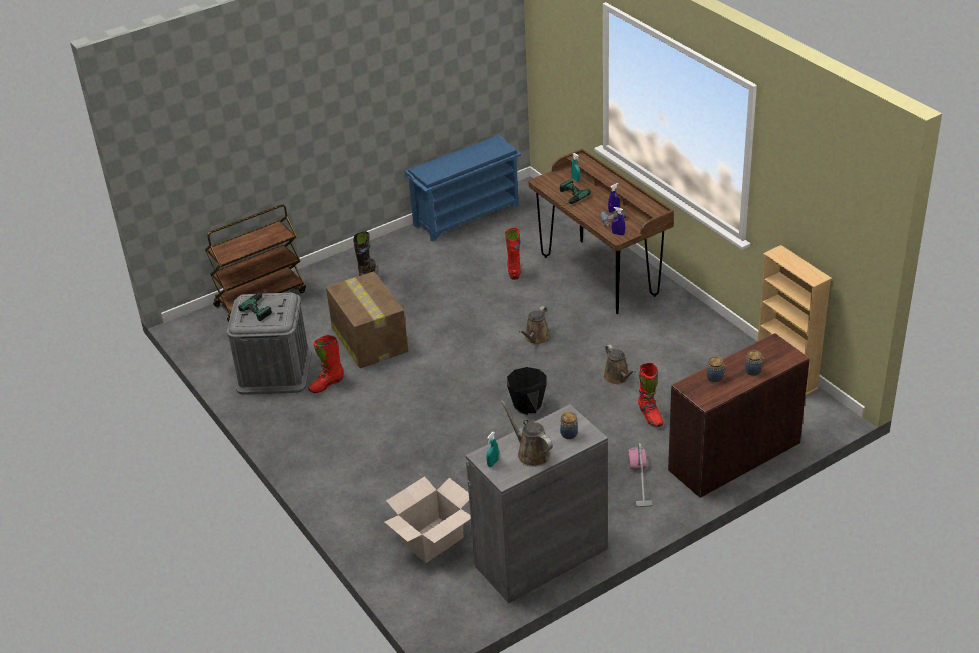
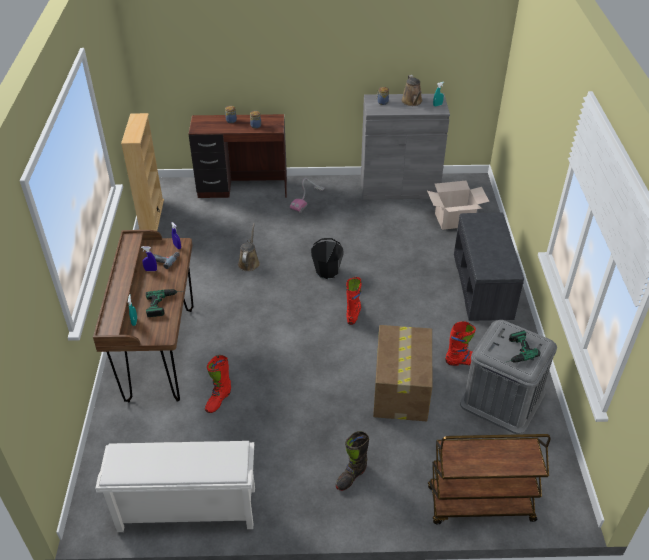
camera: 150 degrees left, 5 degrees up
(346, 467) = (483, 286): none -> grey bench
(467, 214) = (186, 510): blue shoe rack -> white shoe rack
(536, 338) = (270, 320): brown watering can -> none
(650, 416) = (259, 229): red boot -> red boot (353, 314)

